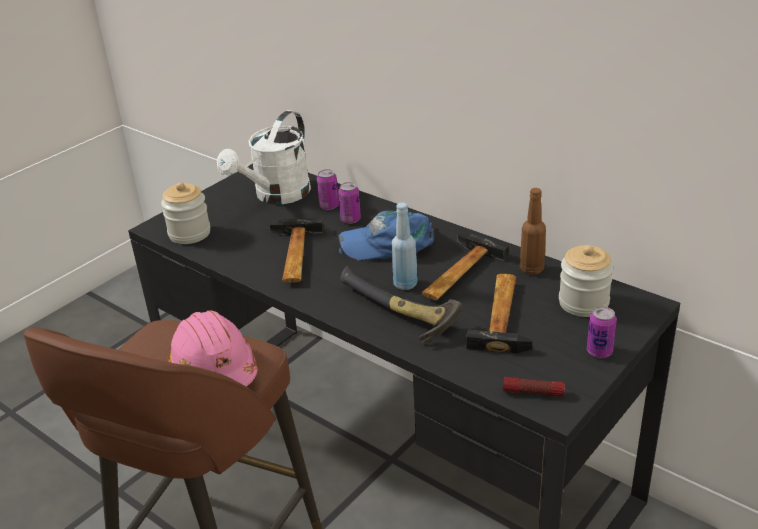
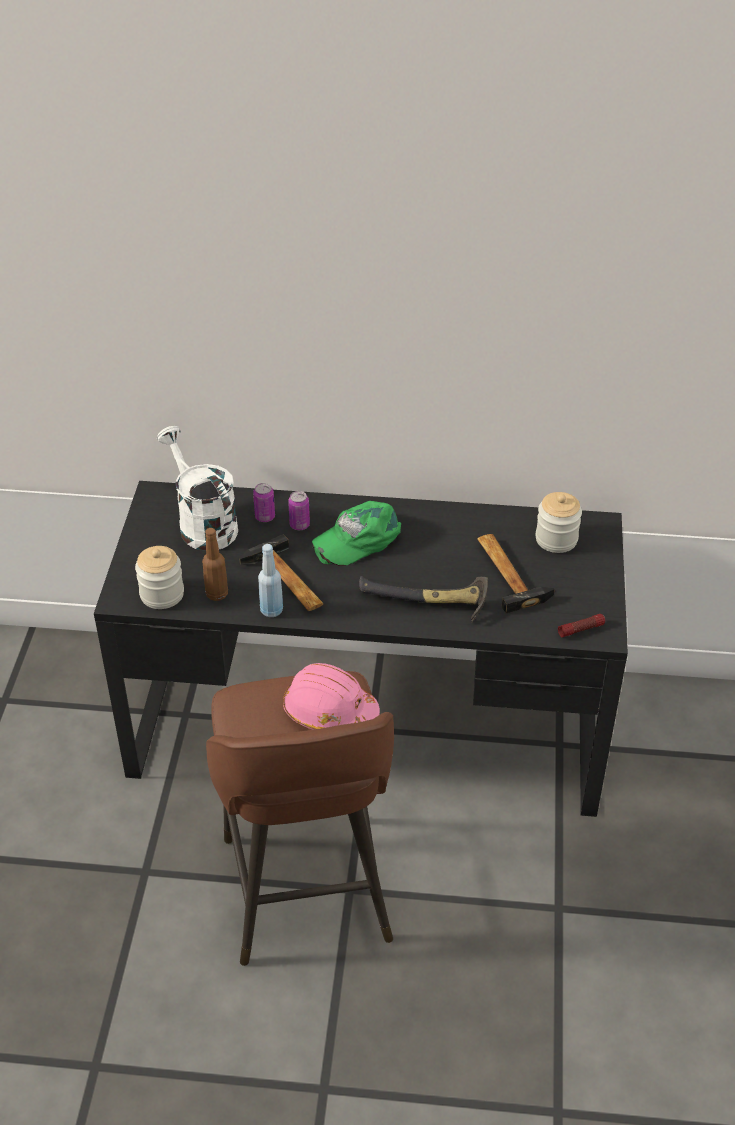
camera: 35 degrees left, 10 degrees up
(276, 196) = (202, 523): white watering can -> white watering can turned 150 degrees clockwise
(389, 243) = (357, 538): blue cap -> green cap
(405, 284) = (408, 573): blue bottle -> blue bottle (271, 610)
(456, 274) = (440, 548): hammer -> none
(531, 269) = (494, 522): brown bottle -> brown bottle (217, 594)
(599, 352) = (599, 577): can -> none

